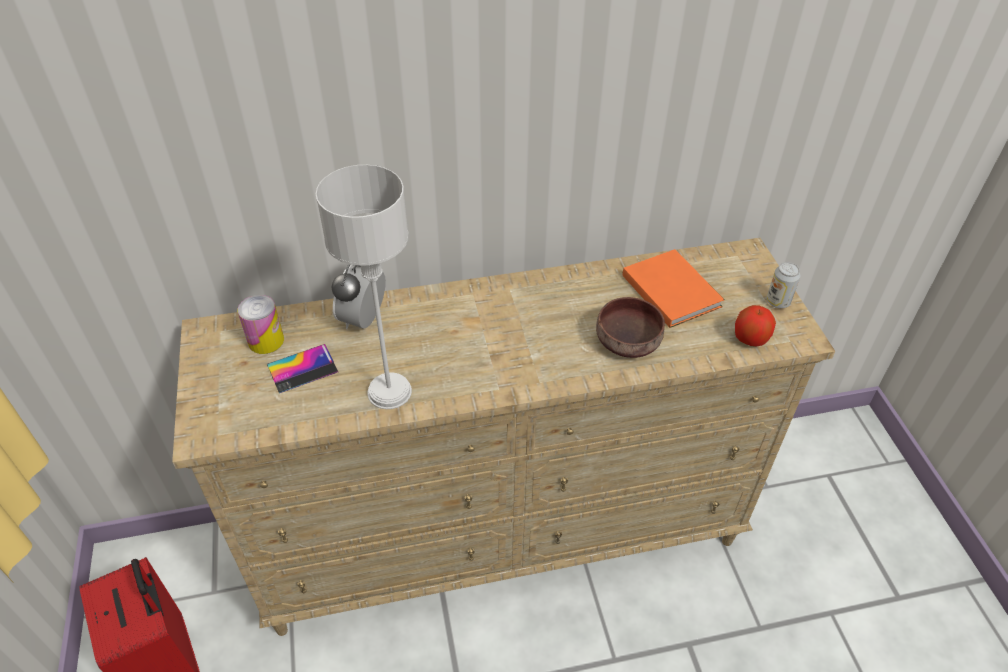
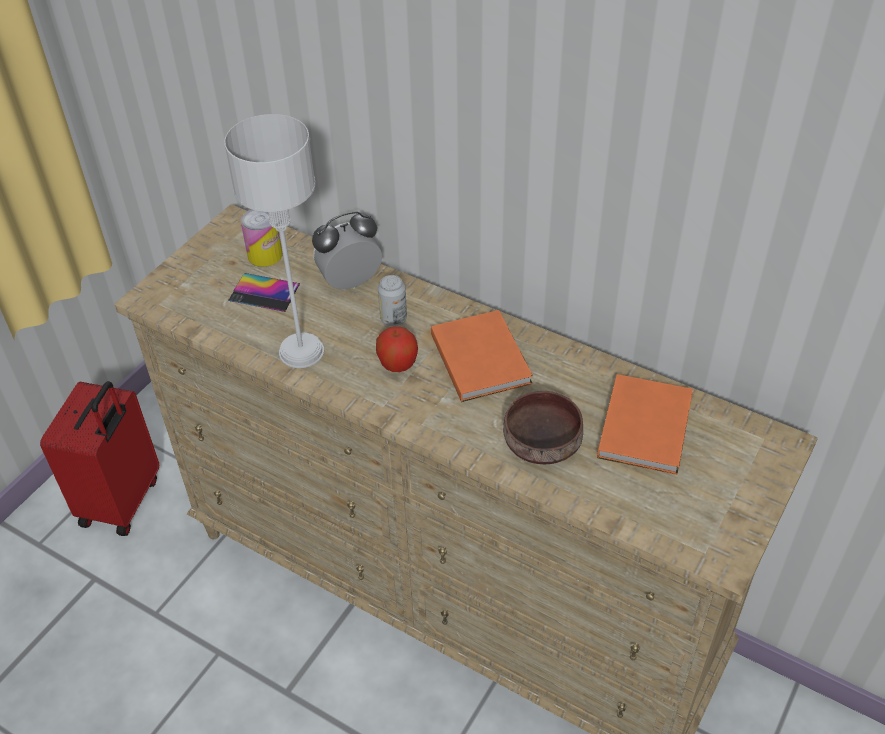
camera: 45 degrees right, 0 degrees up
(521, 312) = (481, 356): none -> orange book
(750, 339) = (664, 522): apple -> apple (398, 364)
(777, 302) = (745, 509): can -> can (393, 319)

